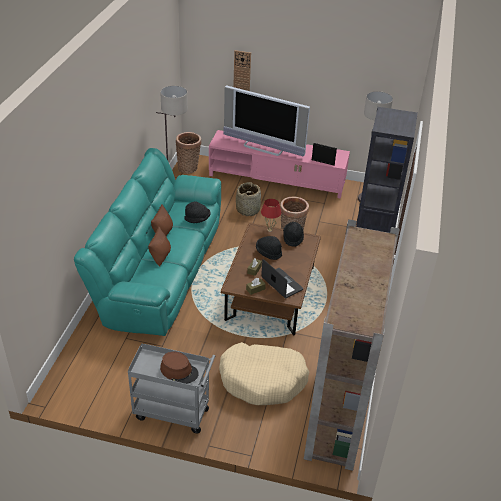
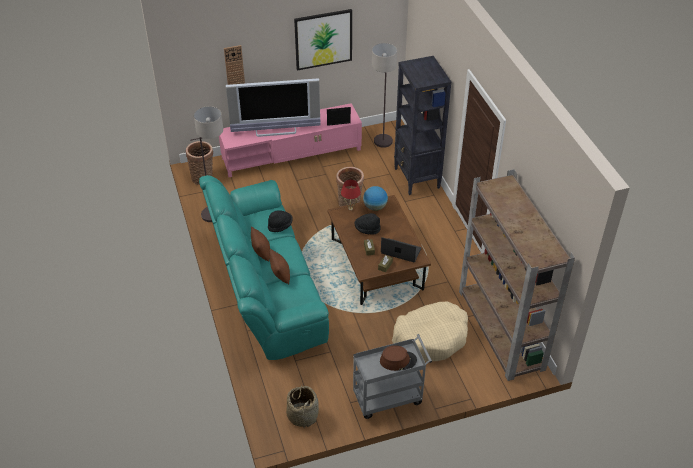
camera: 30 degrees left, 5 degrees up
(248, 209) = (292, 195): basket -> basket (302, 415)
(293, 238) = (375, 207): black hat -> globe
(332, 73) = (323, 39): none -> picture

